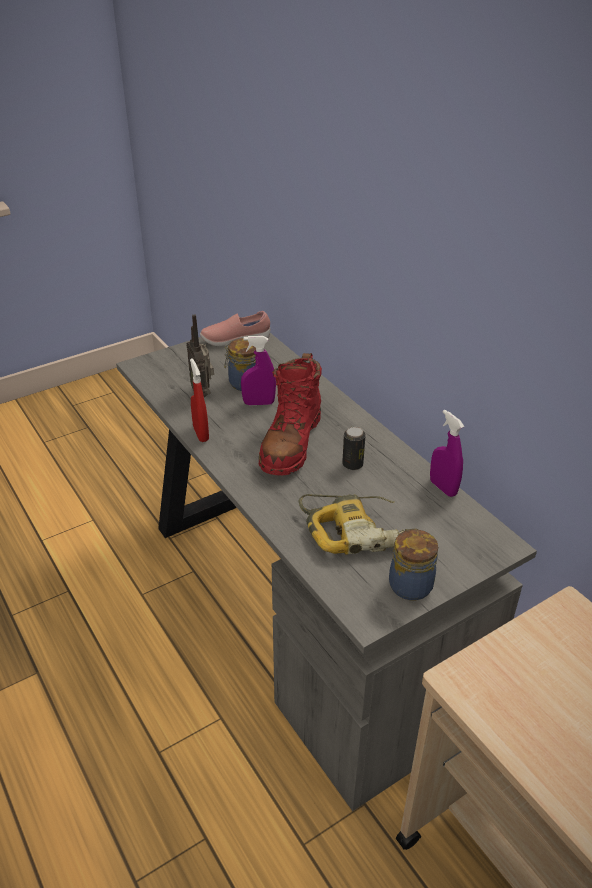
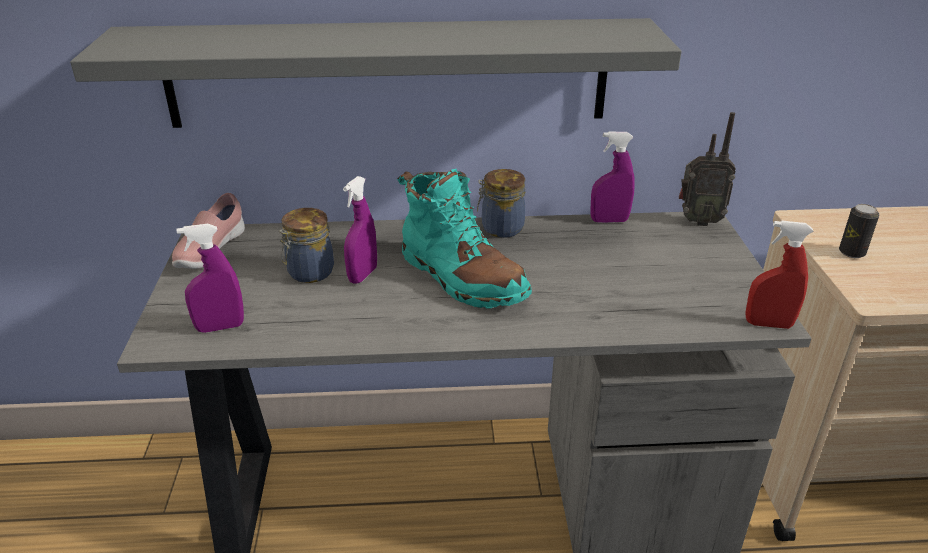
camera: 60 degrees left, 5 degrees down
(167, 378) = (220, 327): none -> purple spray bottle
(201, 434) = (377, 335): red spray bottle -> red spray bottle (768, 324)
(202, 392) = (291, 308): radio -> radio (698, 221)
(291, 443) = (461, 278): red boot -> turquoise boot
(352, 464) = (533, 254): can -> can (851, 252)
(353, 281) = (388, 73): none -> grey shelf
(359, 530) = (641, 284): power drill -> none
(409, 584) = (735, 283): jar -> jar (500, 228)

